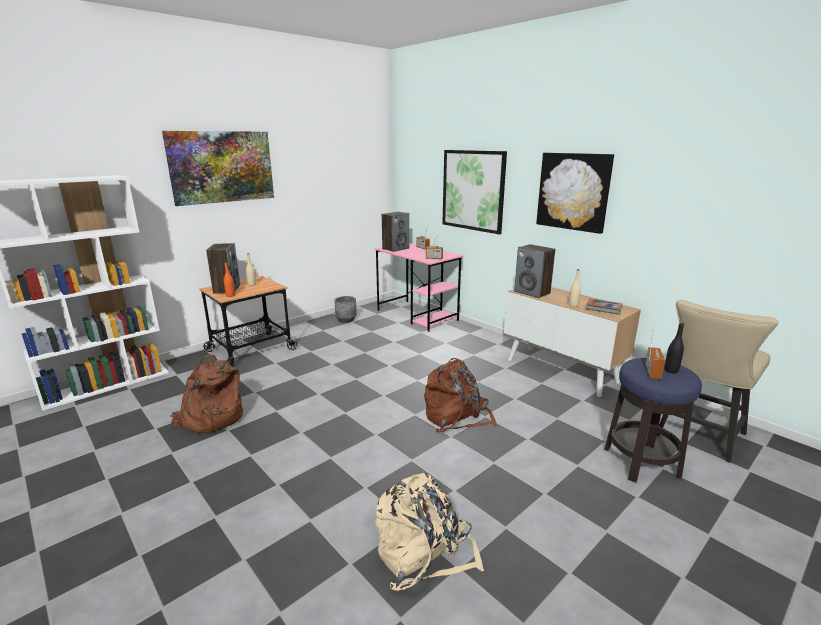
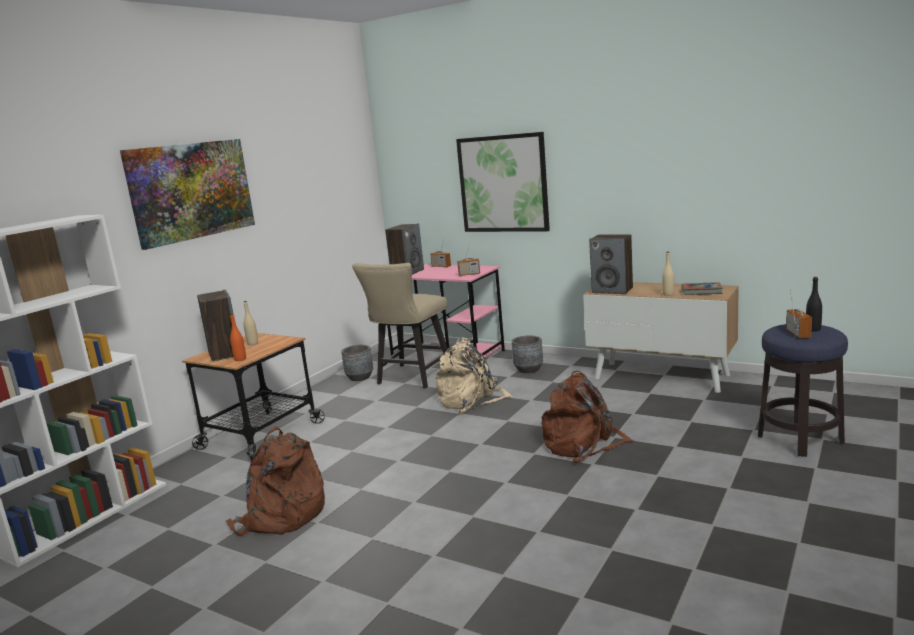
camera: 15 degrees left, 5 degrees down
(424, 553) = (650, 567): beige backpack -> beige backpack (471, 400)
(464, 340) = (528, 369): none -> grey planter
(573, 191) = (635, 167): picture -> none
(696, 436) = (835, 405): beige chair -> beige chair (411, 378)

